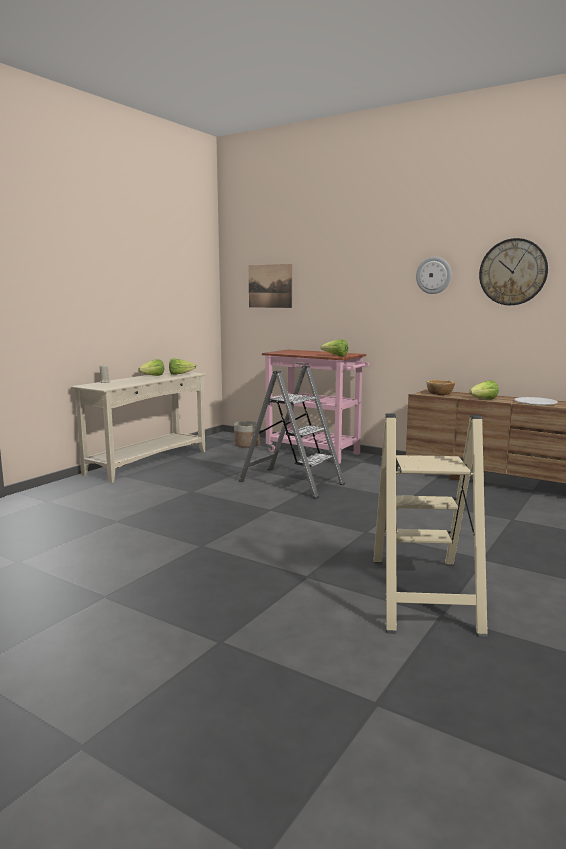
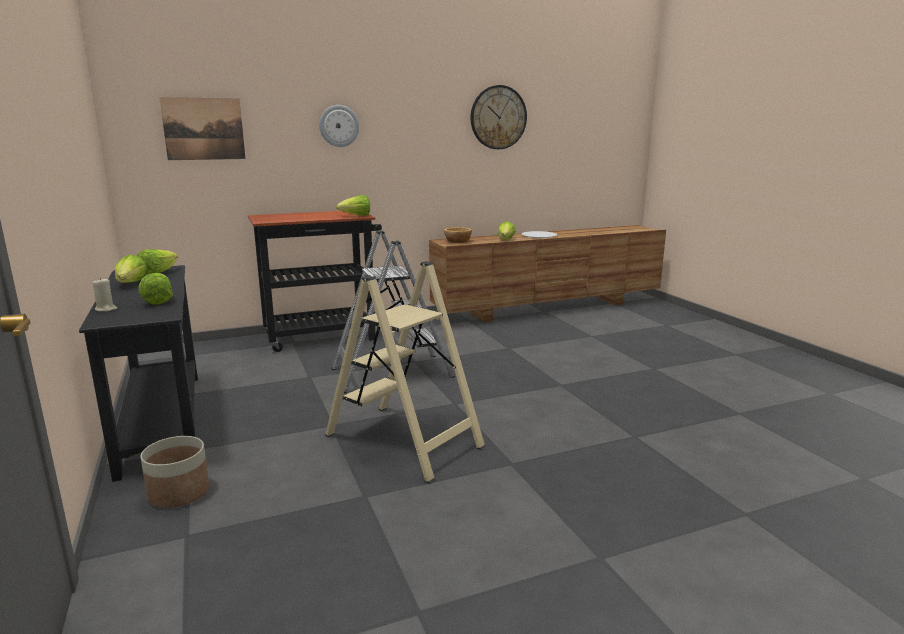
camera: 55 degrees left, 5 degrees up
(128, 383) = (158, 301): none -> lettuce
(147, 462) = (161, 421): beige console table -> black console table
(247, 445) = (224, 353): planter -> planter (179, 493)
(314, 453) = (321, 337): pink cart -> black cart
(423, 595) = (701, 407): beige step ladder -> beige step ladder (405, 441)
(433, 275) = (426, 119): wall clock -> wall clock (339, 126)

